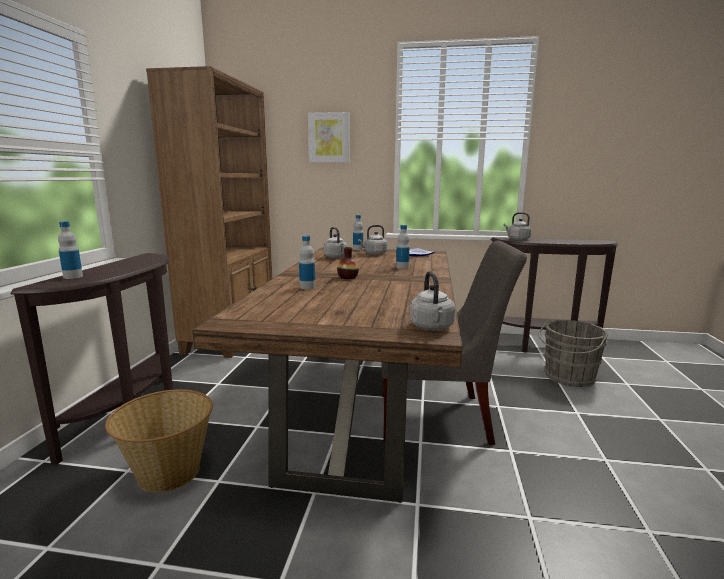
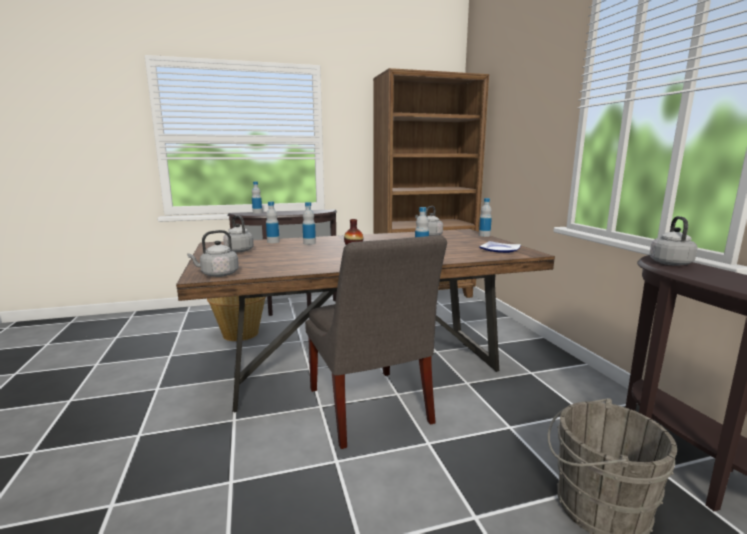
camera: 65 degrees right, 0 degrees up
(270, 297) = (273, 242): none -> bottle
(329, 138) = (527, 113): picture -> none
(374, 254) = (471, 241): grey kettle -> grey kettle (238, 250)

